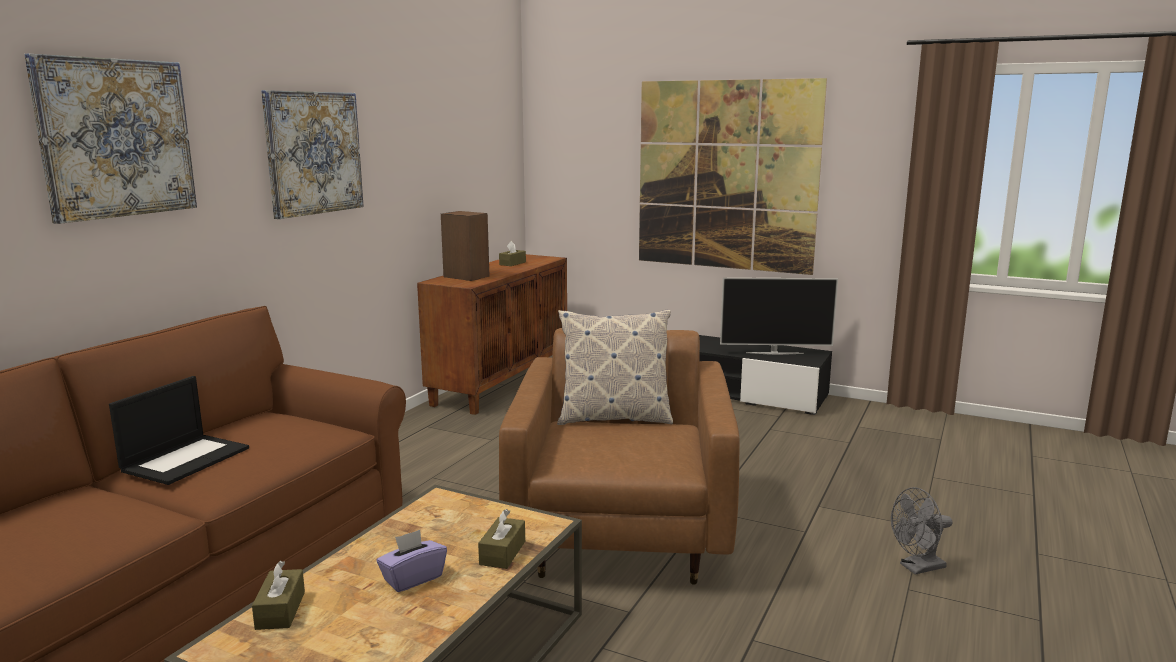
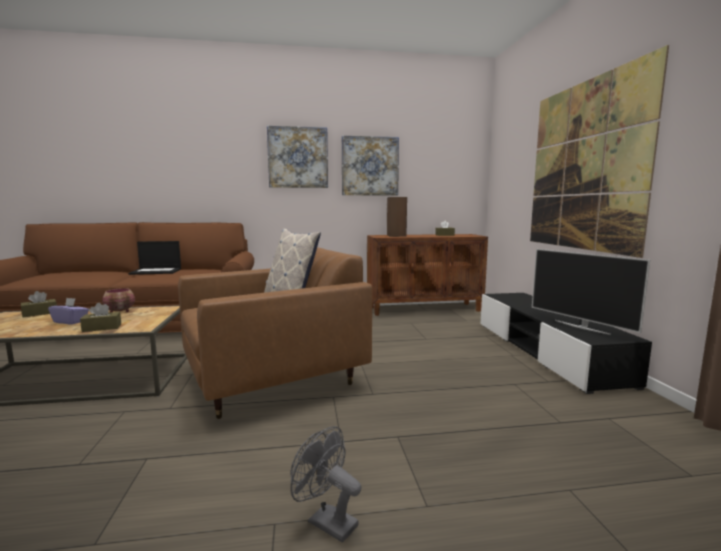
camera: 55 degrees right, 5 degrees down
(116, 138) = (190, 145): picture -> picture (370, 166)
(399, 534) = (121, 311): none -> bowl

